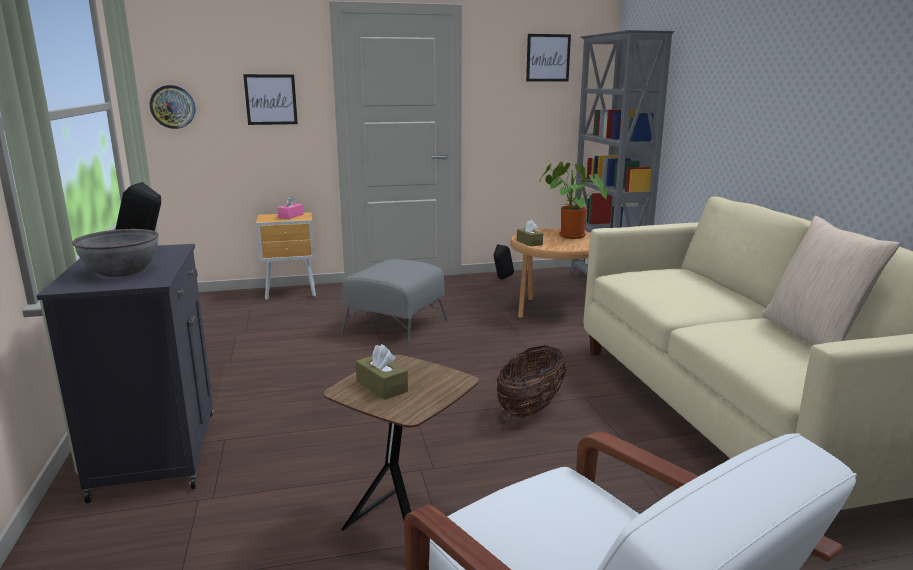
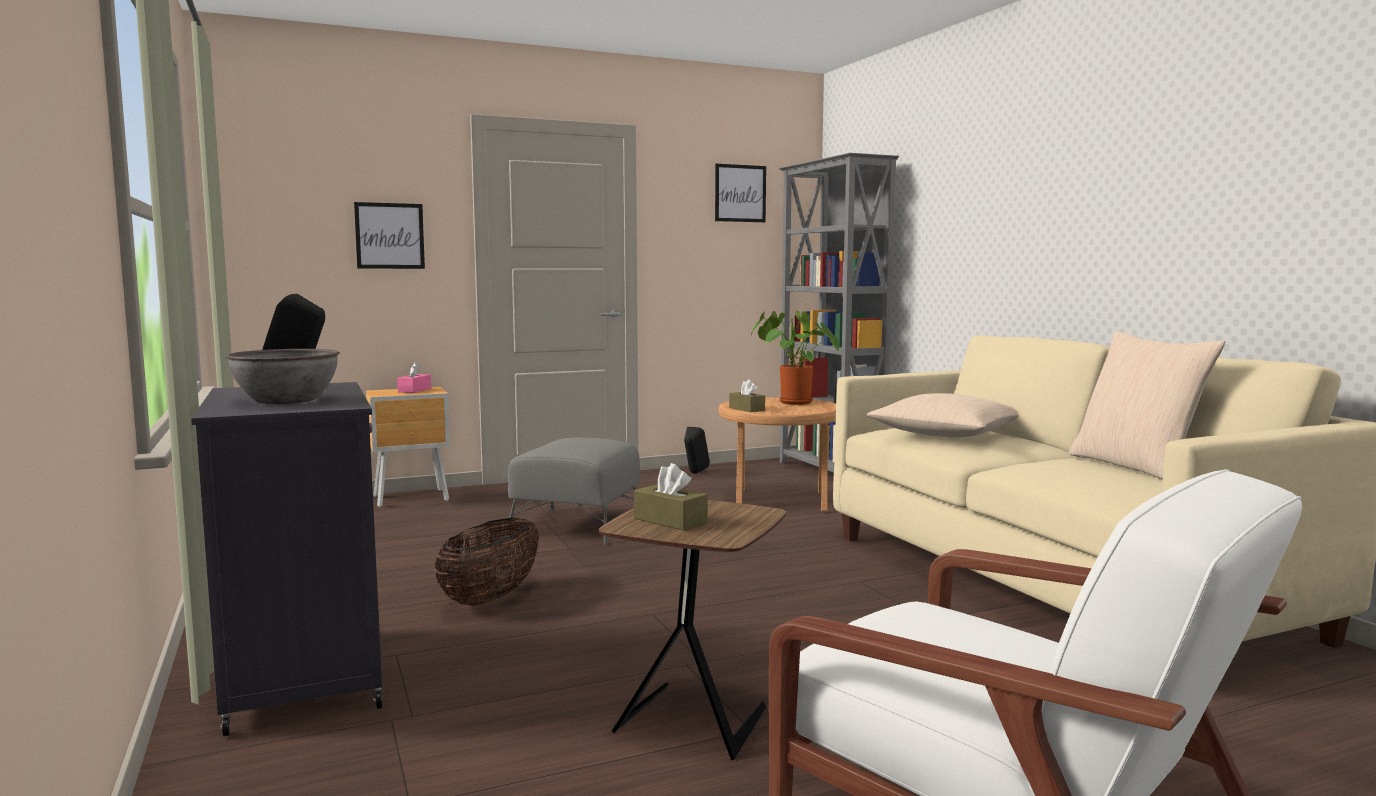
camera: 10 degrees left, 10 degrees down
(173, 107) = (253, 242): wall clock -> none
(530, 408) = (797, 595): basket -> basket (491, 598)
(669, 285) = (946, 434): none -> beige pillow

